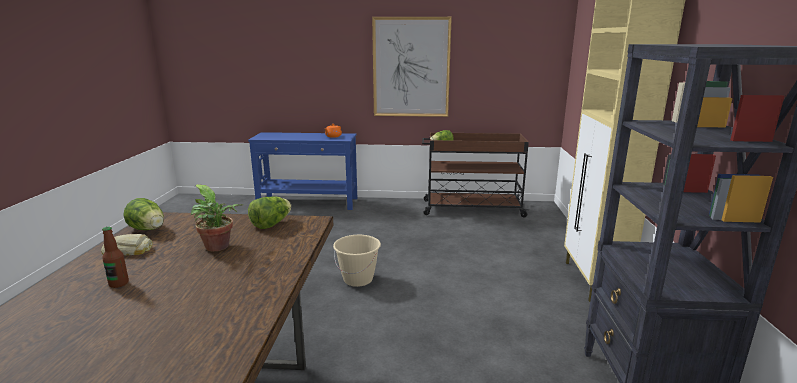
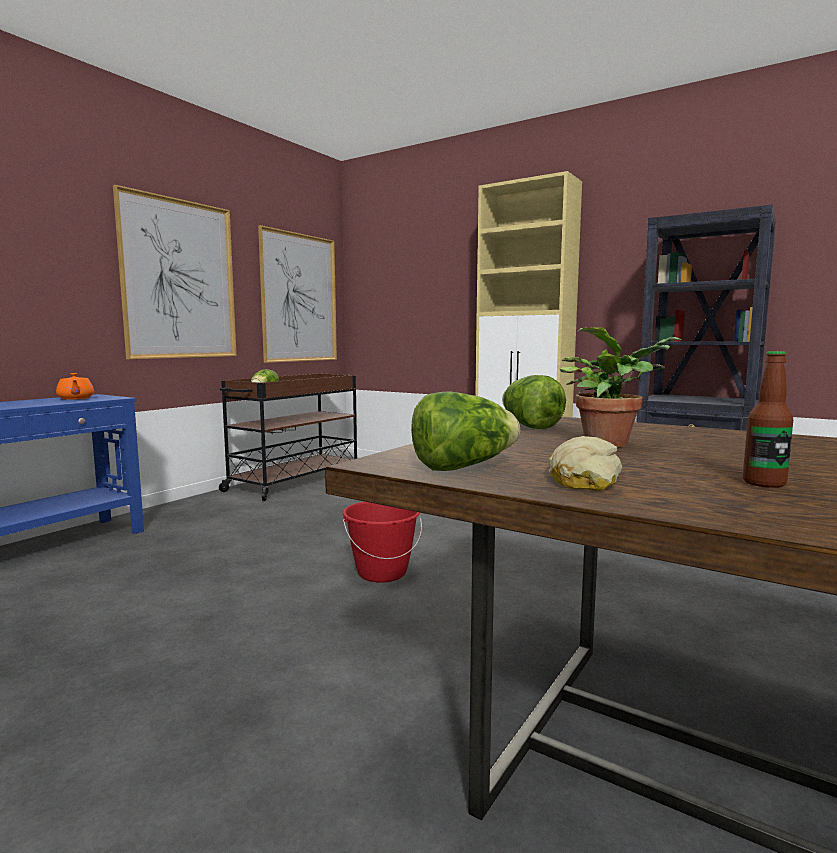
camera: 60 degrees left, 10 degrees down
(358, 279) = (382, 572): beige bucket -> red bucket
(514, 74) = (299, 298): none -> picture

